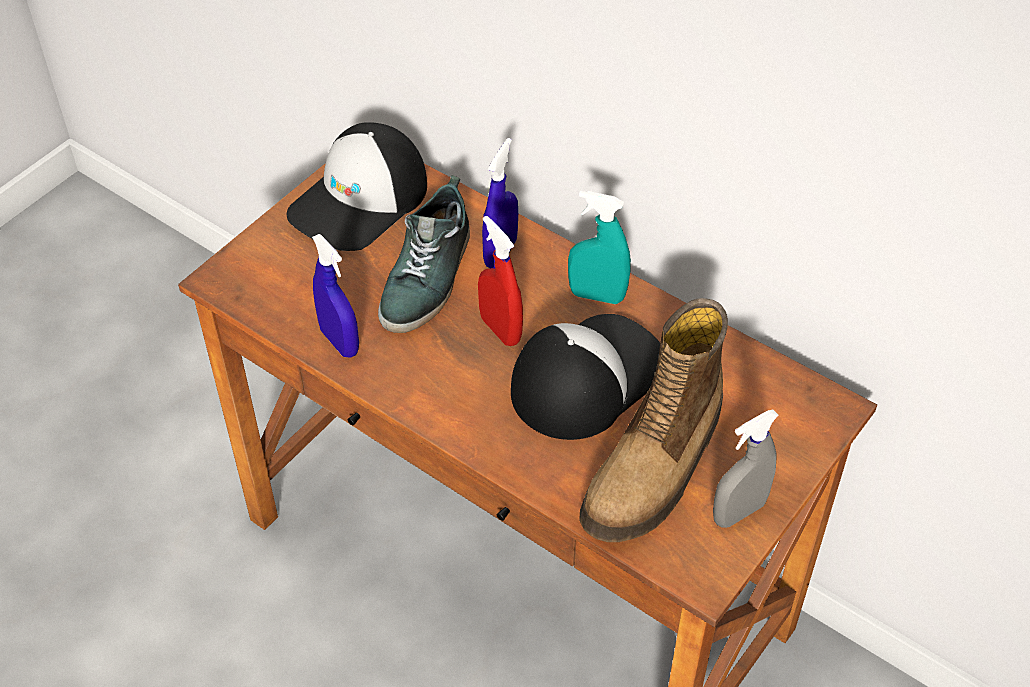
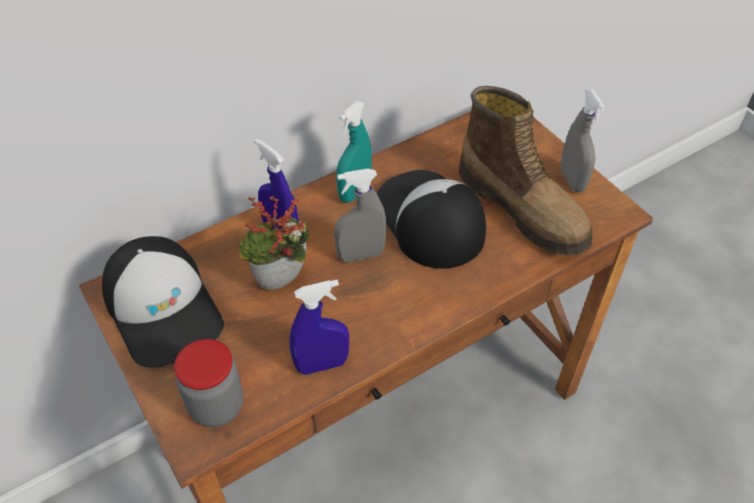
camera: 70 degrees left, 0 degrees up
(264, 279) = (216, 406): none -> jar
(428, 277) = (282, 285): shoe -> potted plant
(500, 330) = (360, 255): red spray bottle -> grey spray bottle

